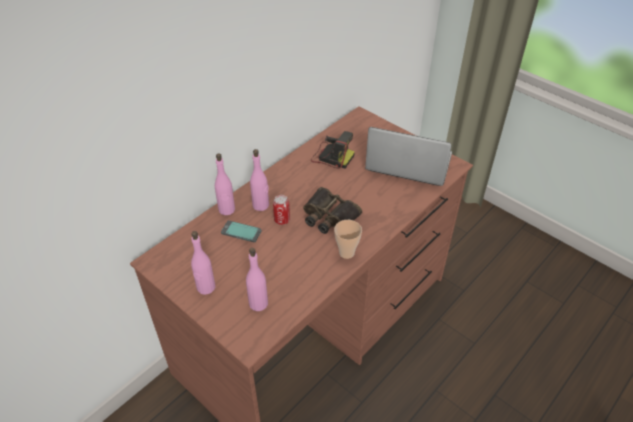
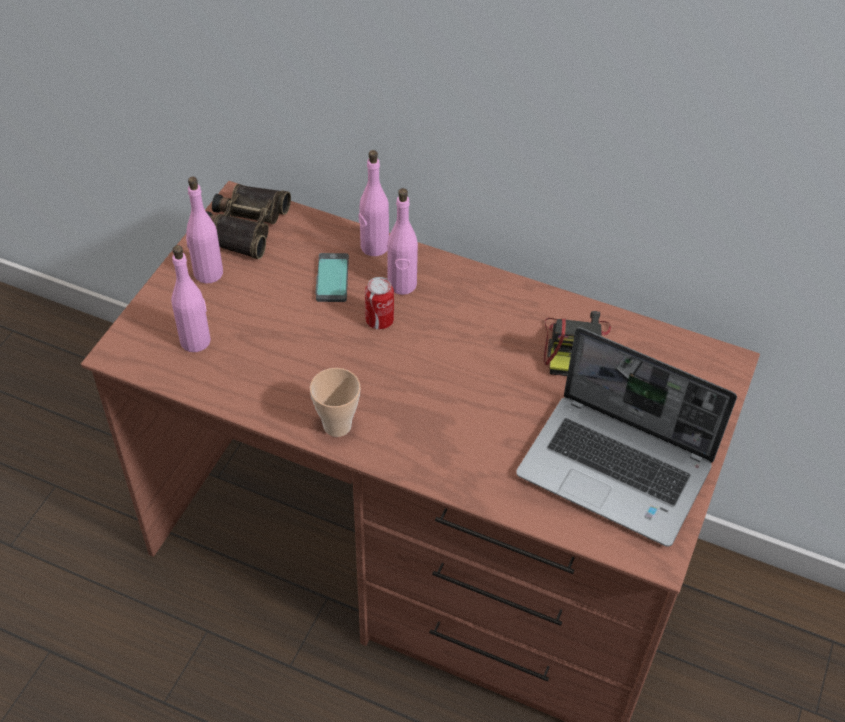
camera: 70 degrees right, 5 degrees up
(328, 216) = (414, 380): binoculars -> binoculars (245, 226)
(407, 163) = (617, 470): laptop -> laptop turned 120 degrees clockwise

